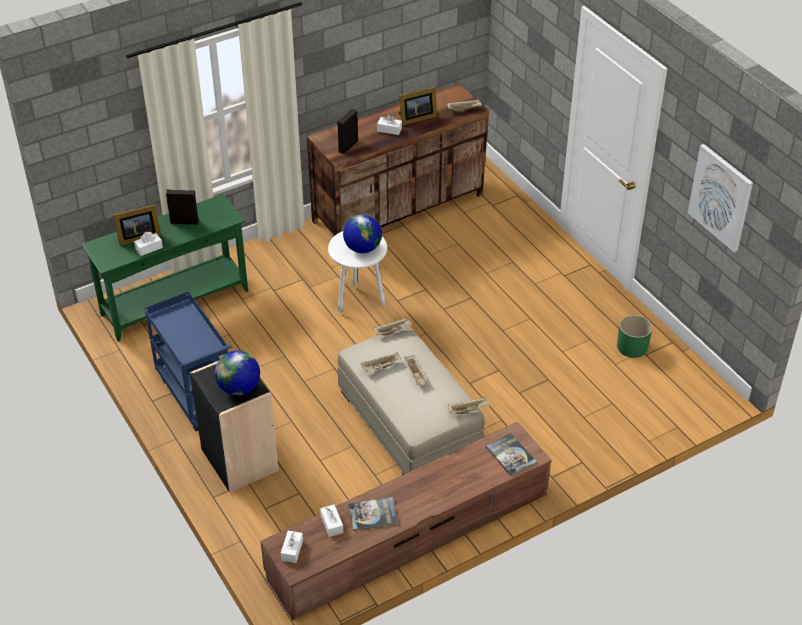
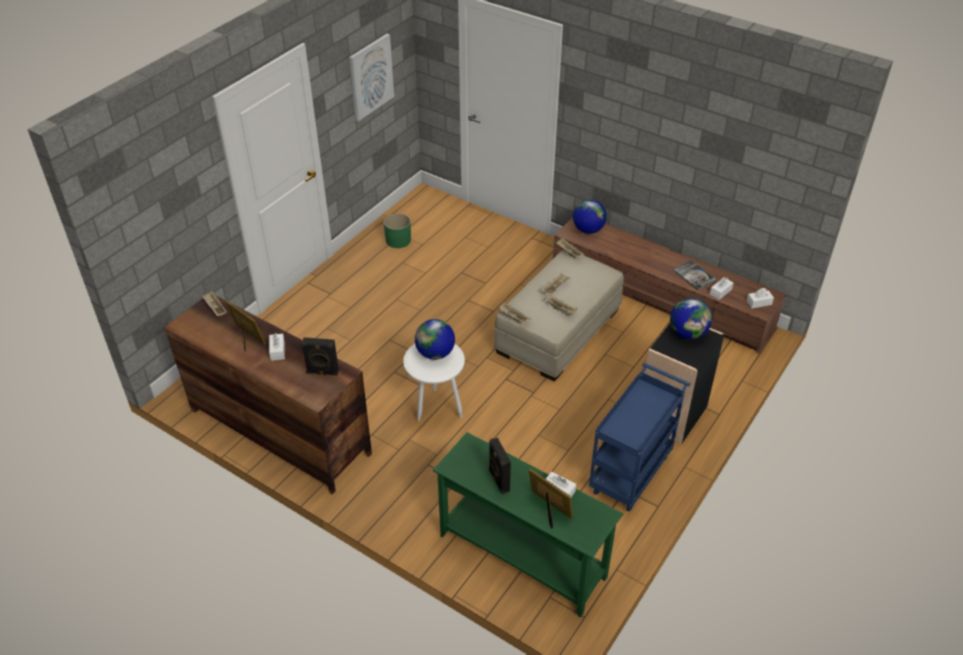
camera: 115 degrees left, 0 degrees up
(511, 455) = (588, 230): book -> globe

